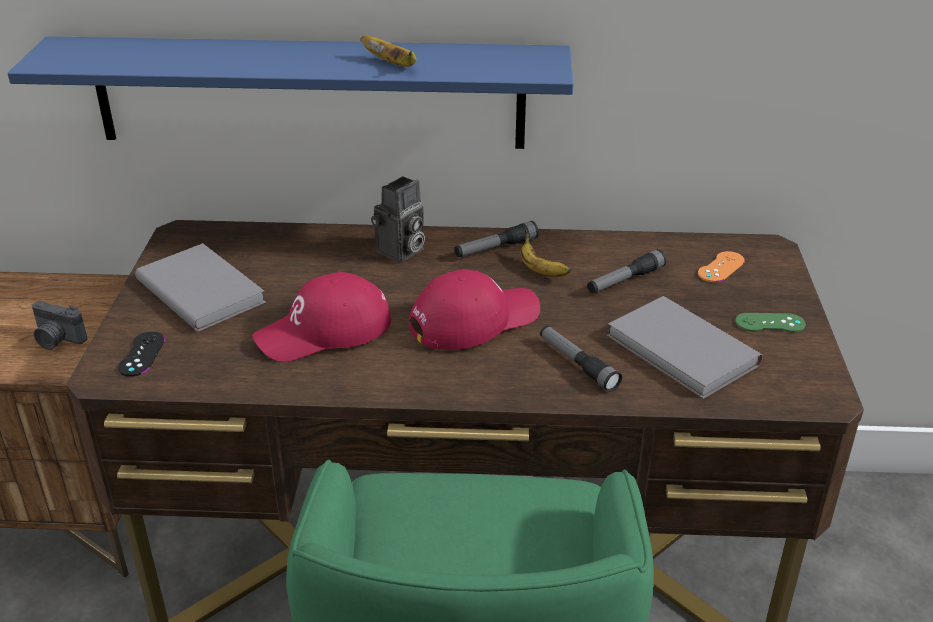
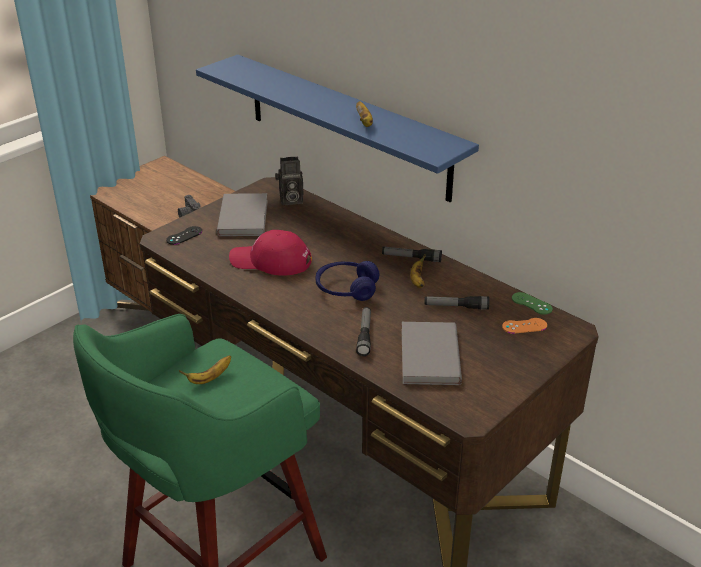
camera: 40 degrees right, 0 degrees up
(400, 252) = (359, 239): camera -> camera (290, 200)
(445, 536) = (209, 378): none -> banana
(473, 319) = (346, 289): red cap -> blue headphones
(770, 323) = (503, 368): green game controller -> green game controller (531, 303)

